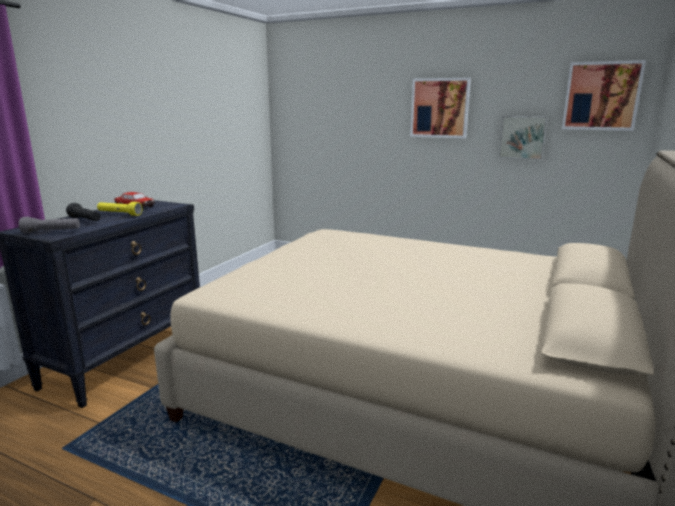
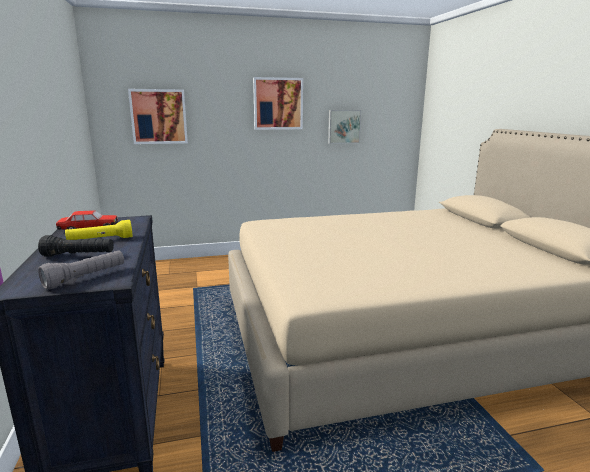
camera: 40 degrees left, 0 degrees up
(601, 96) = (392, 95): picture -> picture (159, 116)

